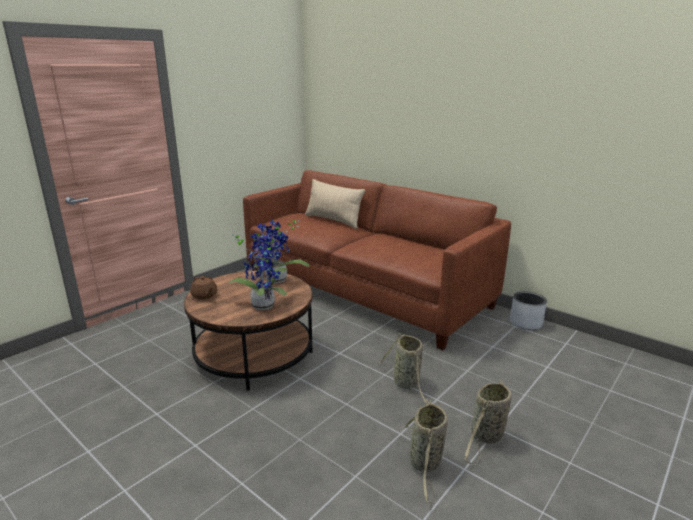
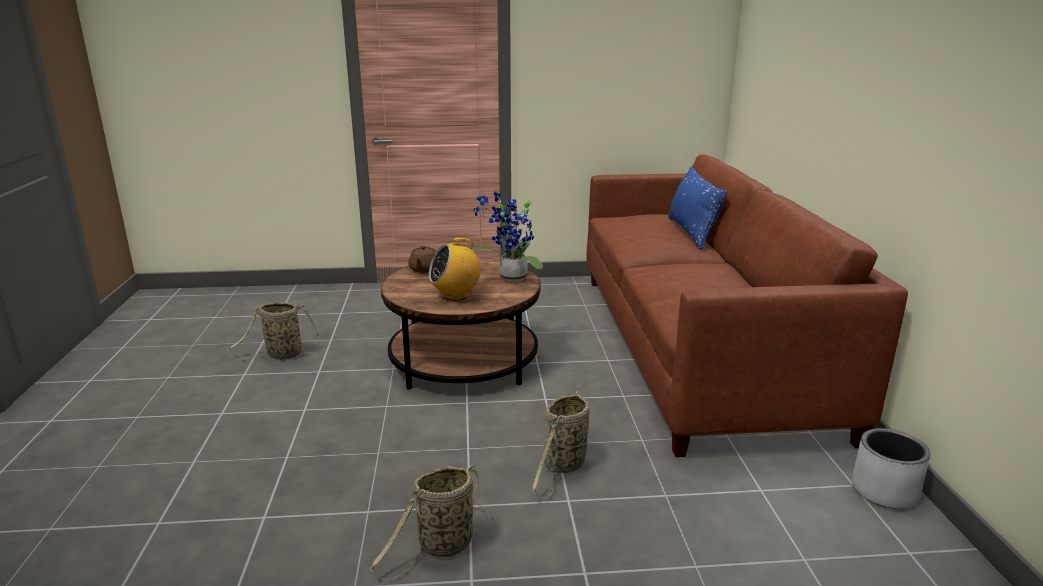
camera: 45 degrees right, 0 degrees up
(264, 304) = (455, 295): potted plant -> radio
(333, 220) = (691, 233): beige pillow -> blue pillow
(486, 437) = (553, 571): basket -> basket (282, 355)

